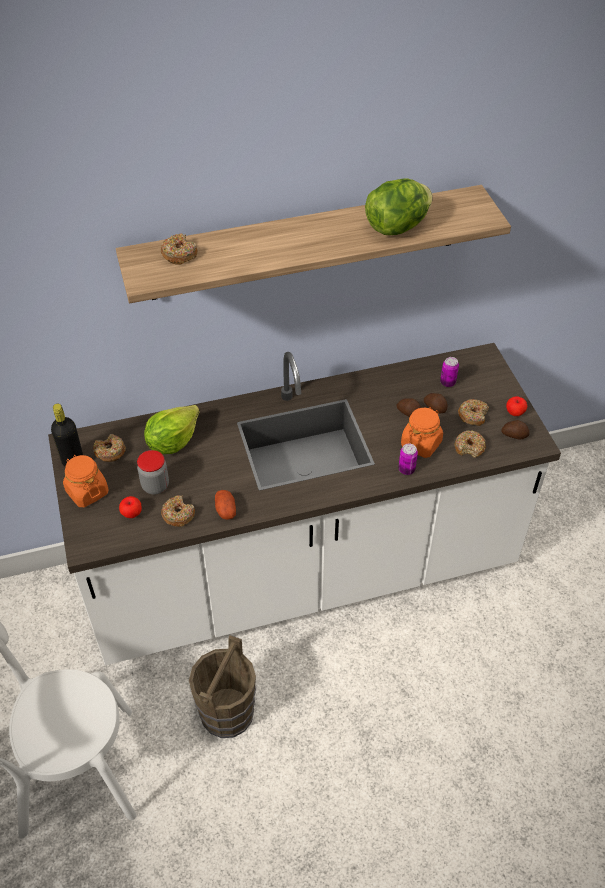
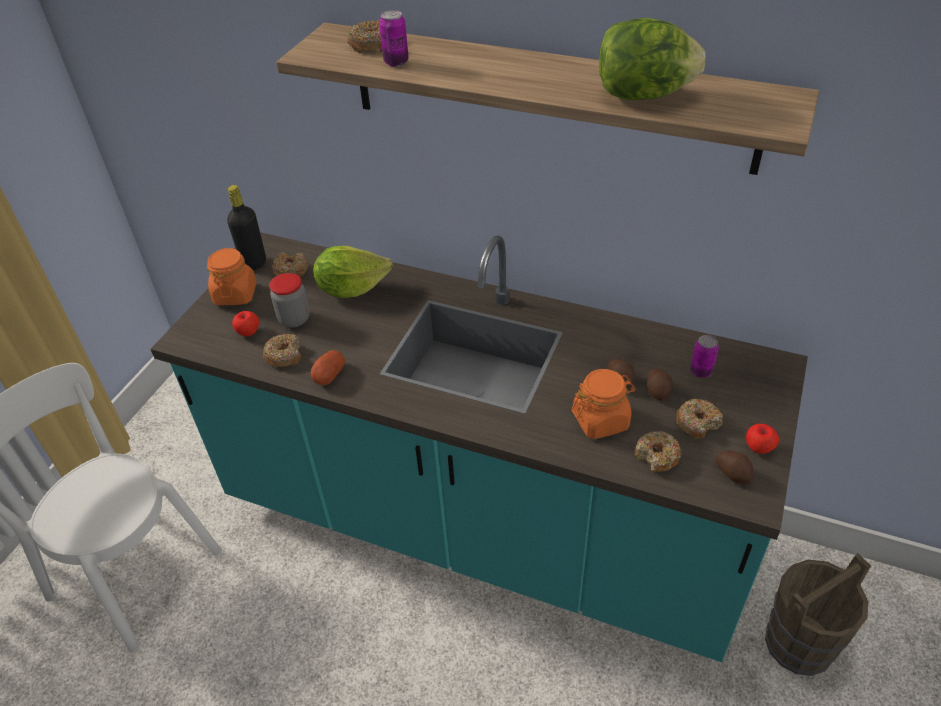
camera: 40 degrees right, 5 degrees down
(227, 712) = (293, 612): brown bucket -> brown bucket (800, 643)
(302, 573) = (479, 525): white counter -> turquoise counter
(406, 469) = (555, 439): can -> can (396, 62)

